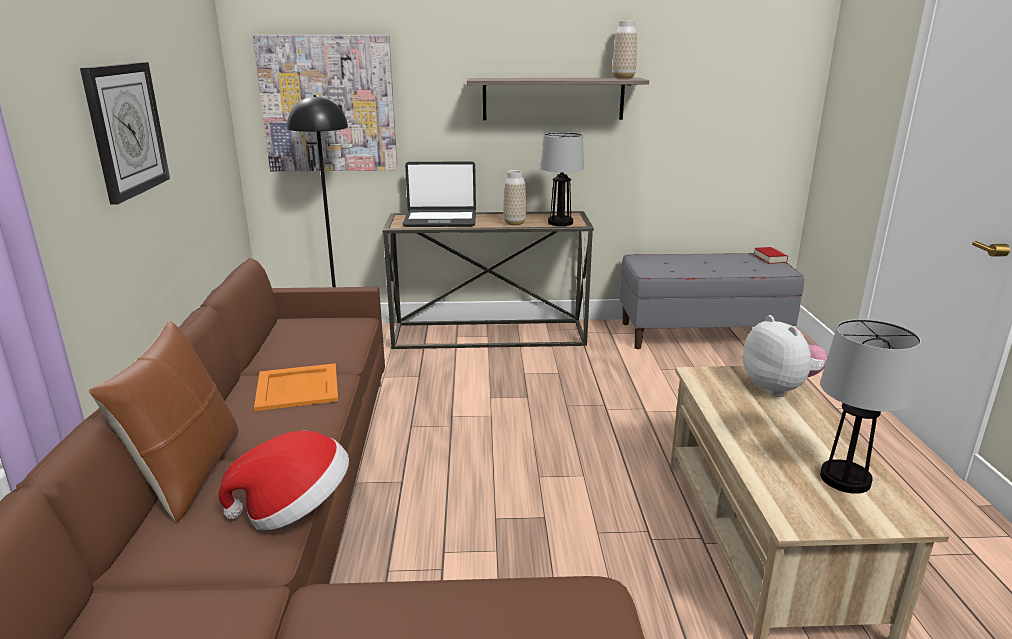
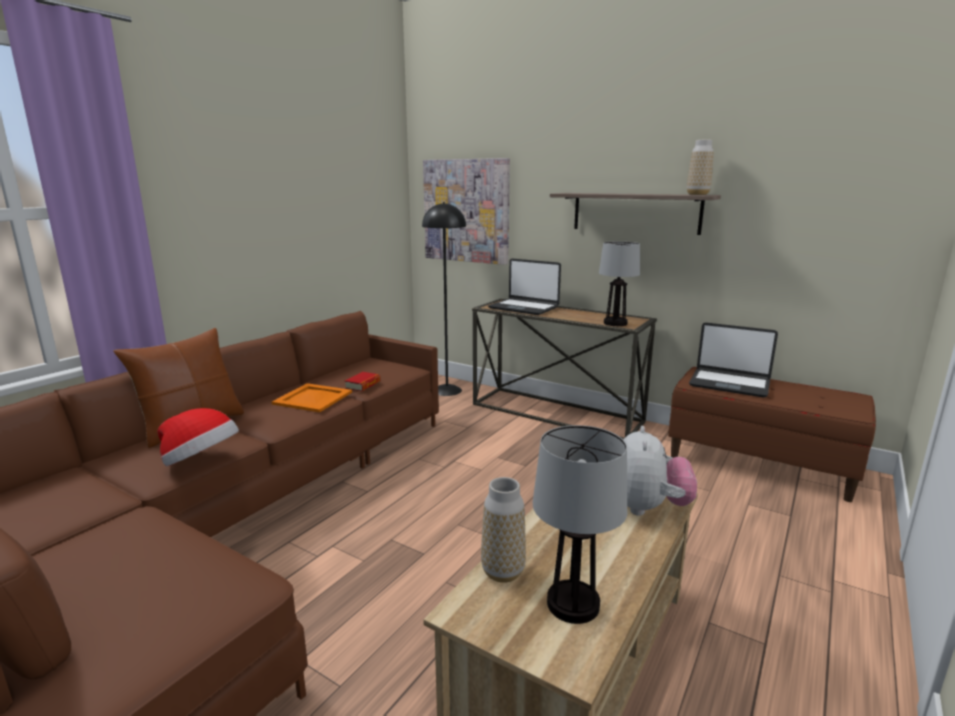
camera: 35 degrees right, 5 degrees down
(126, 130) = (277, 213): wall clock -> none
(514, 223) = (577, 318): vase -> vase (503, 572)
(674, 265) = (729, 383): none -> laptop
(701, 334) = (759, 463): grey bench -> brown bench
(770, 259) = (856, 400): book -> book (363, 385)

